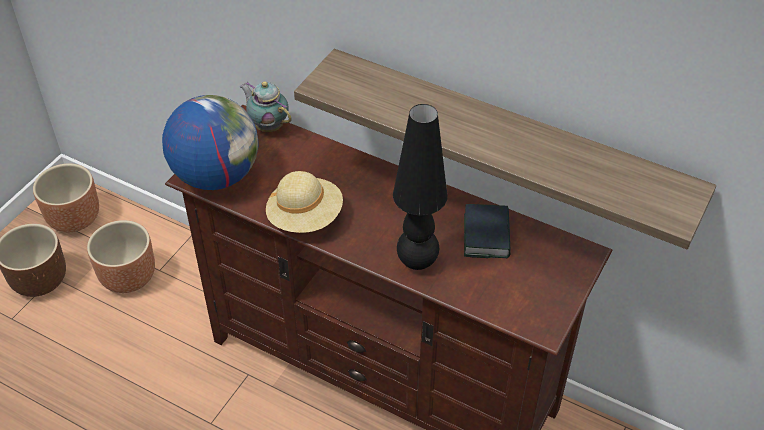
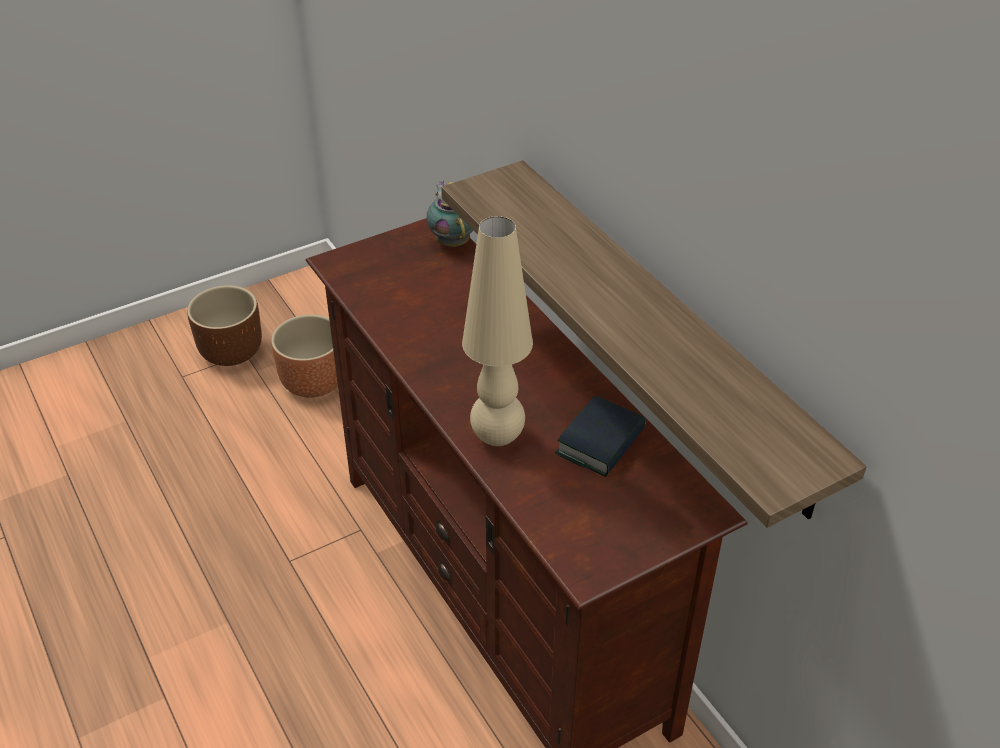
camera: 30 degrees right, 5 degrees down
(75, 218) = (304, 306): brown planter -> none
(216, 175) = (360, 269): globe -> none
(305, 217) = (415, 344): beige hat -> none
(417, 262) = (498, 437): black table lamp -> beige table lamp

